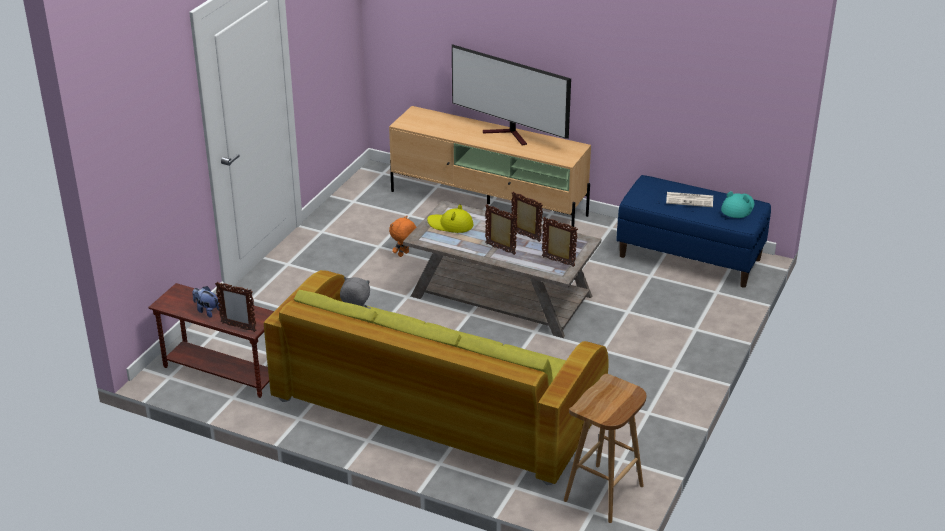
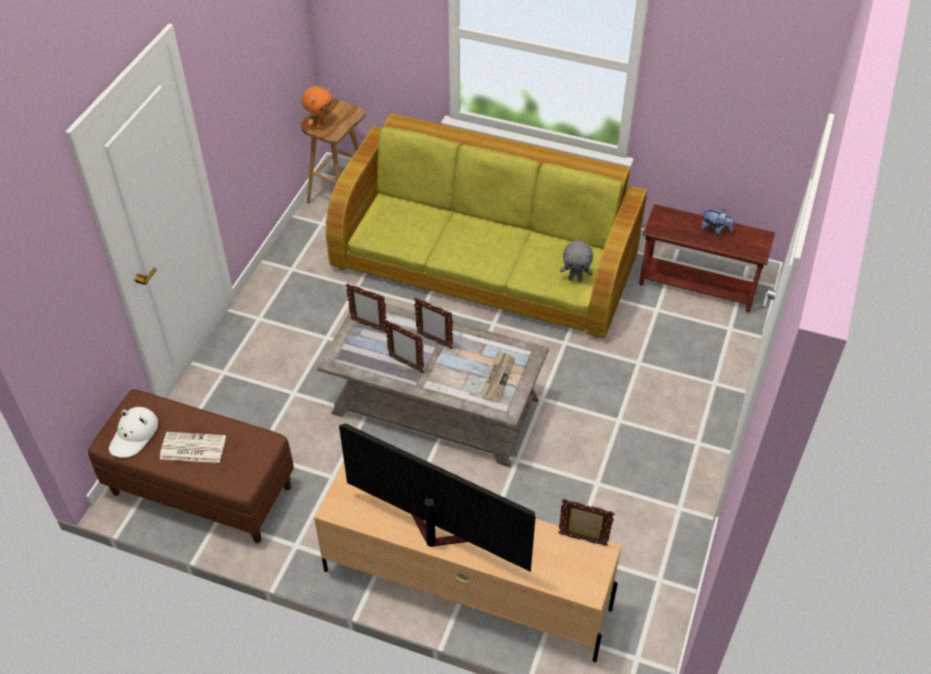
camera: 175 degrees right, 15 degrees up
(238, 327) = (675, 214): picture frame -> picture frame (583, 540)
(404, 254) = (561, 470): orange plush toy -> orange plush toy (320, 125)
(450, 225) = (497, 377): yellow hat -> newspaper
(690, 257) = (201, 490): blue bench -> brown bench
(738, 208) = (134, 435): turquoise hat -> white hat

